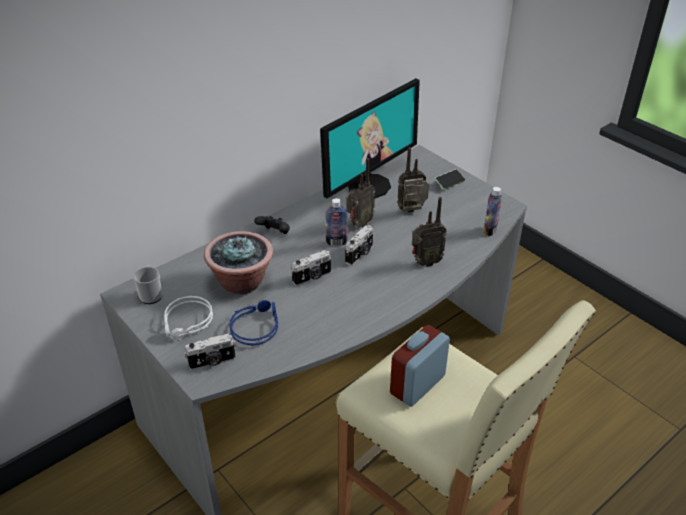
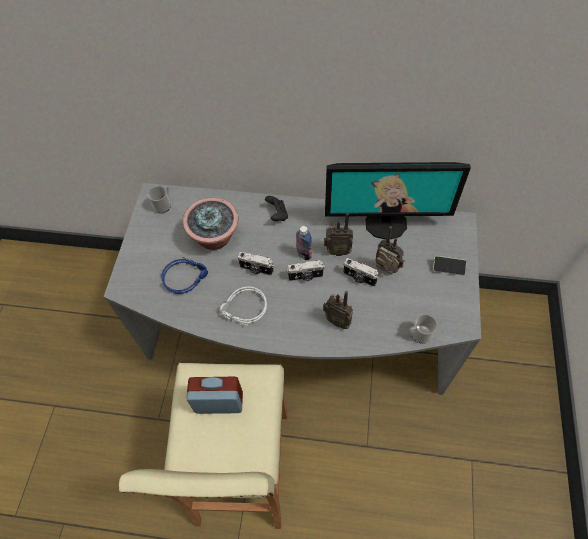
camera: 50 degrees right, 20 degrees up
(188, 323) = (157, 242): grey headphones -> grey headphones (244, 309)
(212, 362) = (138, 281): camera -> camera (359, 278)
(490, 230) = (419, 335): bottle -> mug

